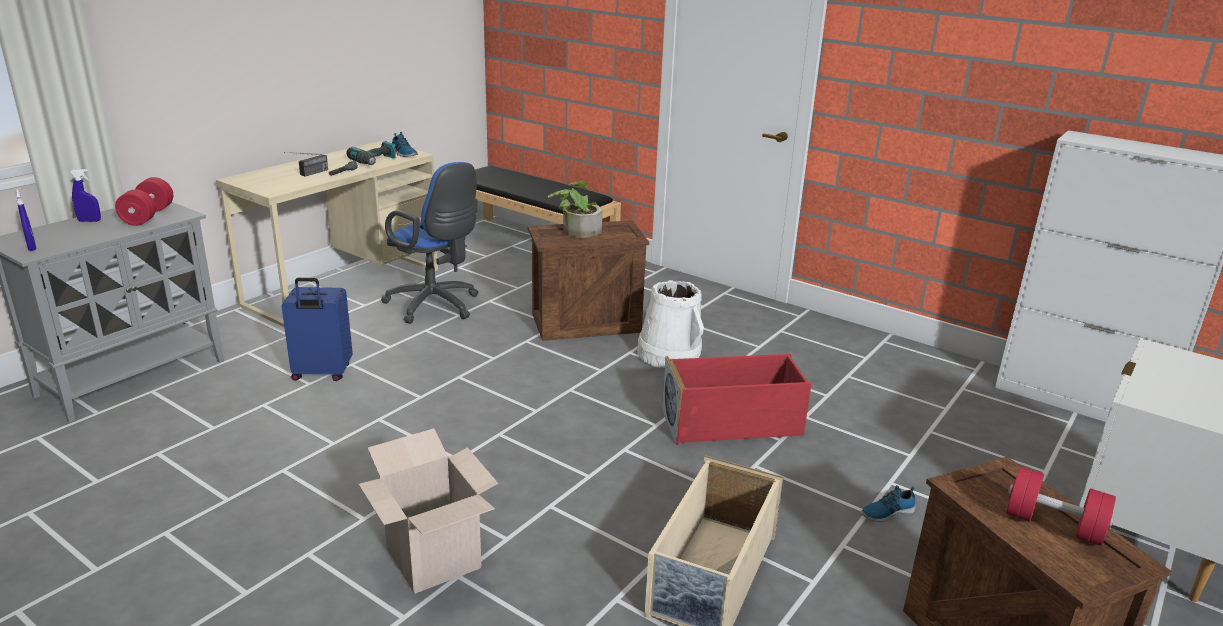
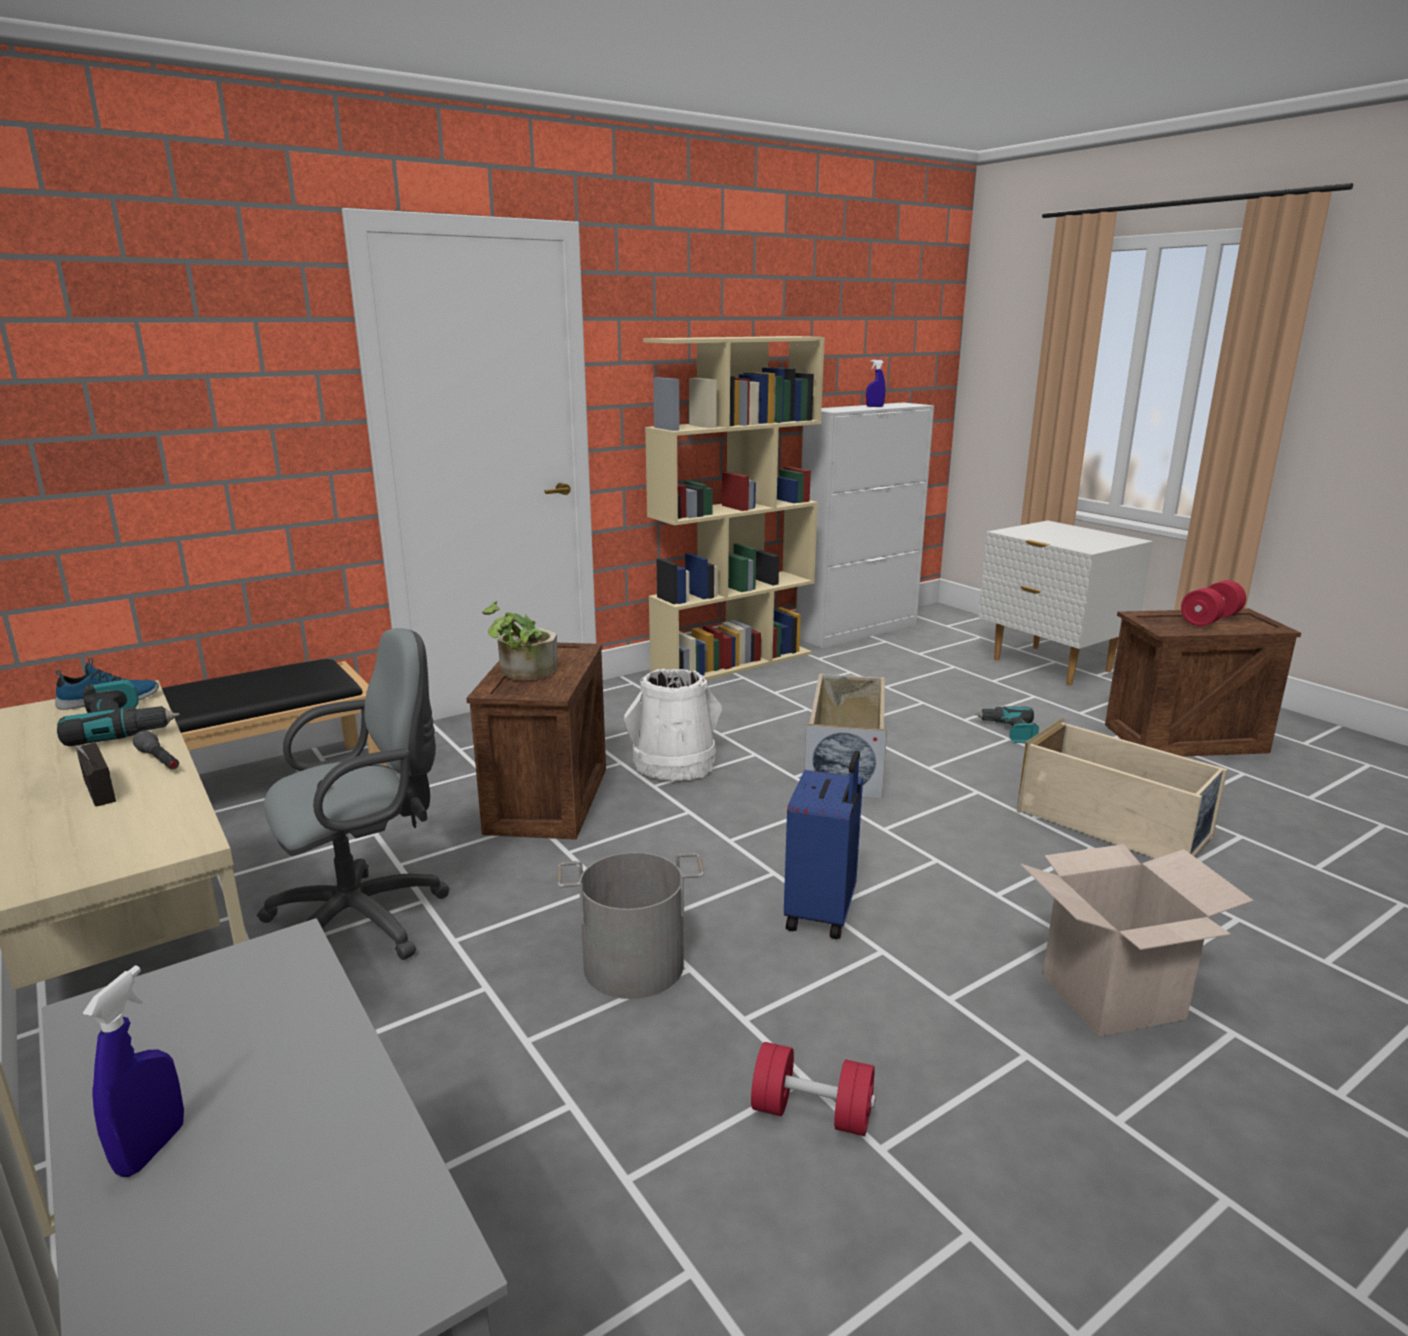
camera: 70 degrees left, 5 degrees down
(32, 247) = (346, 1279): blue spray bottle -> blue spray bottle (874, 406)
(148, 216) = (232, 1015): red dumbbell -> red dumbbell (812, 1112)
(322, 374) = (540, 1084): blue suitcase -> blue suitcase (822, 913)
(419, 380) = (633, 964): none -> grey bucket
(436, 306) = (366, 919): blue office chair -> grey office chair
(732, 423) = (845, 761): red storage box -> beige storage box
(886, 512) = (1009, 731): shoe -> power drill
(895, 349) = (733, 663): none -> beige bookcase

